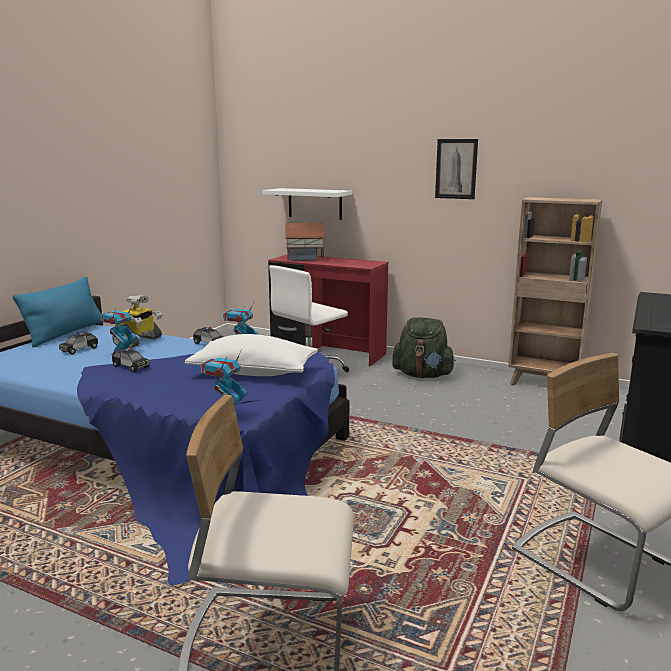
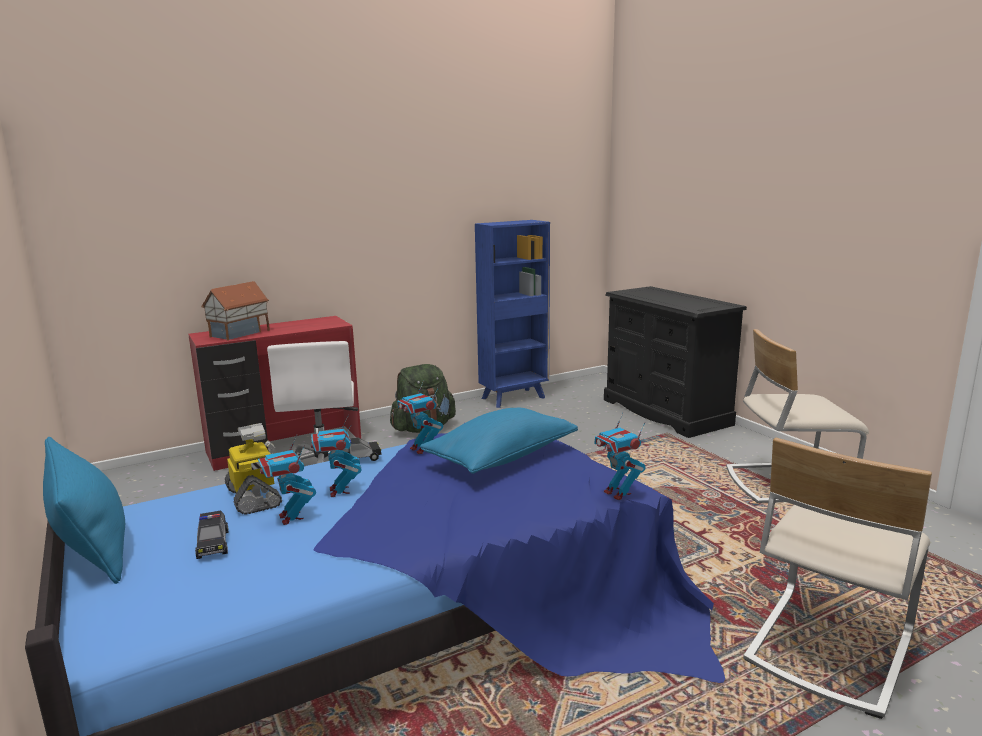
camera: 55 degrees left, 0 degrees up
(131, 367) = (369, 518): toy car -> none
(163, 353) = (339, 491): none -> toy robot
(253, 372) = (501, 457): white pillow -> blue pillow
(315, 203) = (219, 258): white shelf -> none
(456, 169) = (398, 200): picture -> none
(544, 384) = (514, 398): brown bookcase -> blue bookcase

